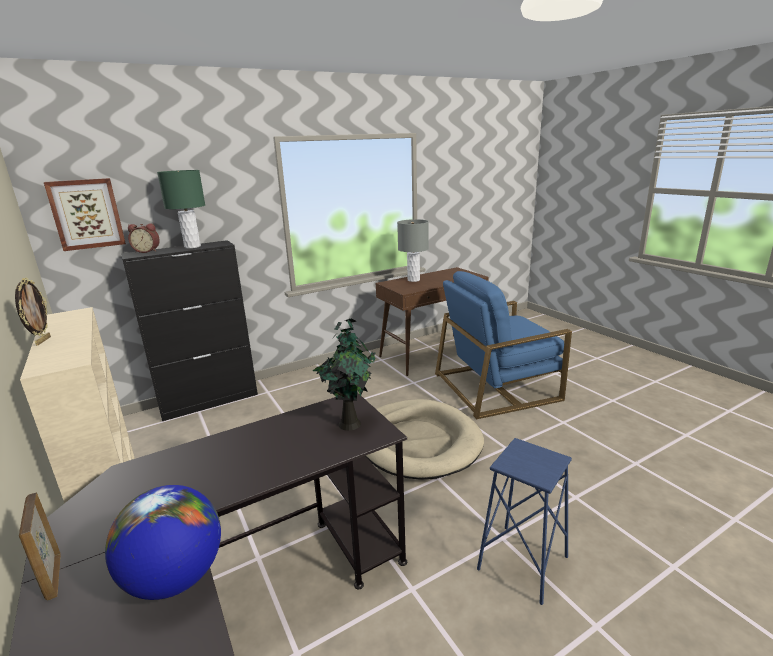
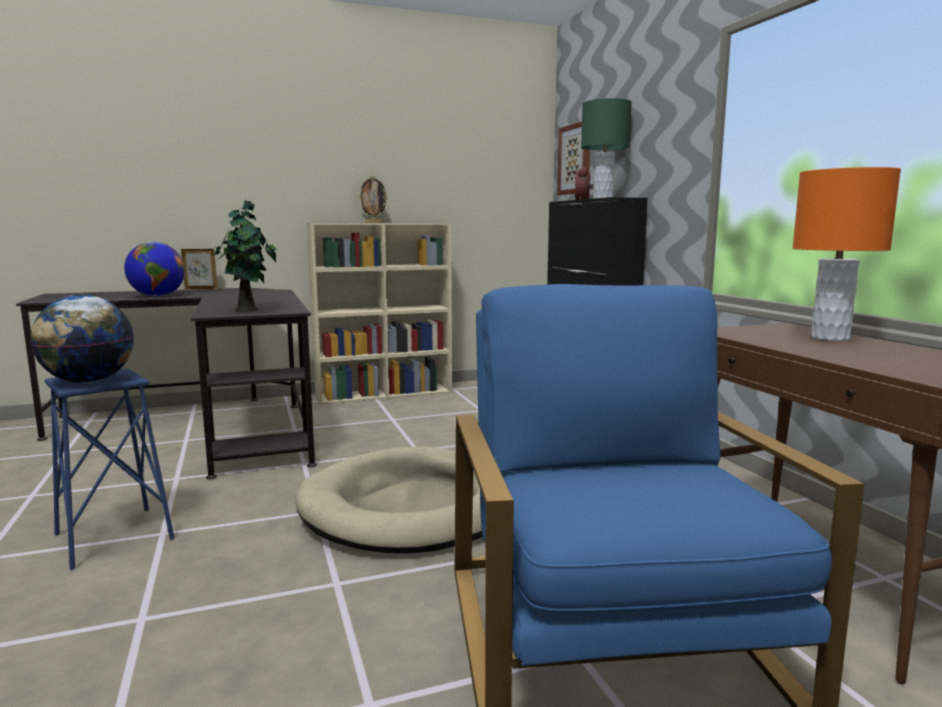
camera: 100 degrees right, 10 degrees down
(413, 280) = (830, 338): grey table lamp -> orange table lamp
(540, 460) = (88, 382): none -> globe

